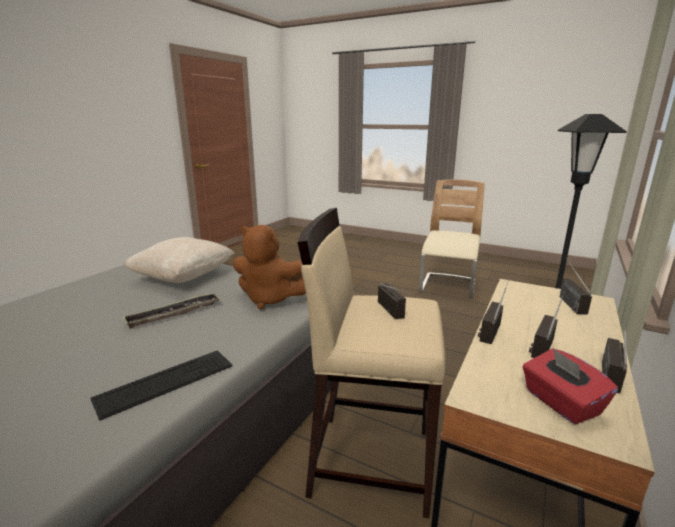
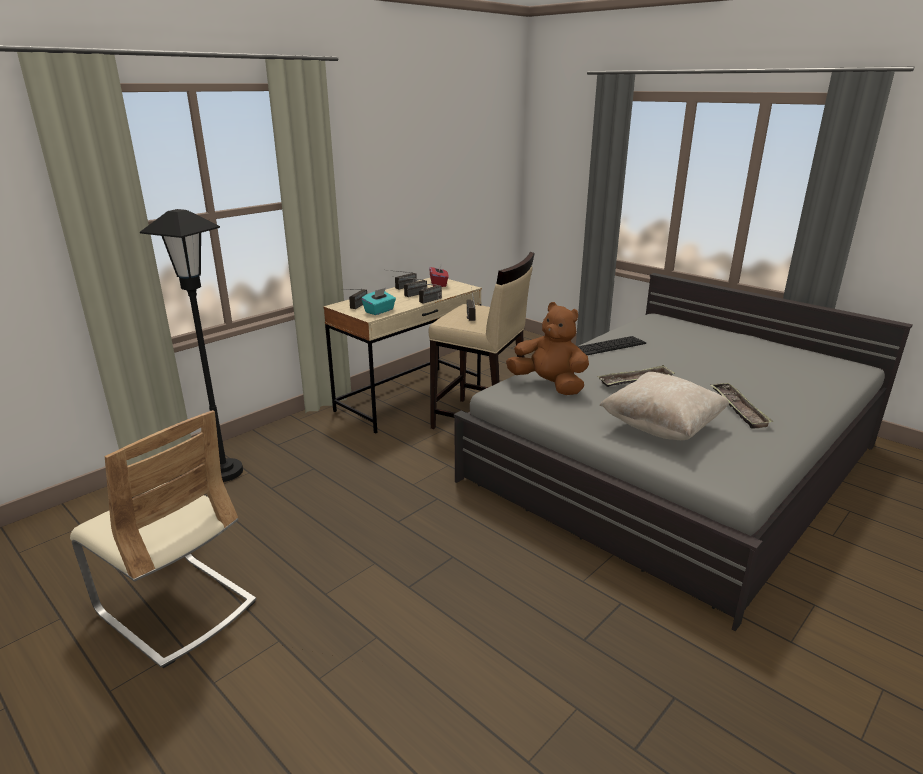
camera: 165 degrees left, 5 degrees up
(92, 299) = (738, 408): none -> tray
(448, 287) = (176, 607): beige chair -> beige chair turned 90 degrees counterclockwise
(520, 296) = (379, 311): none -> turquoise tissue box

